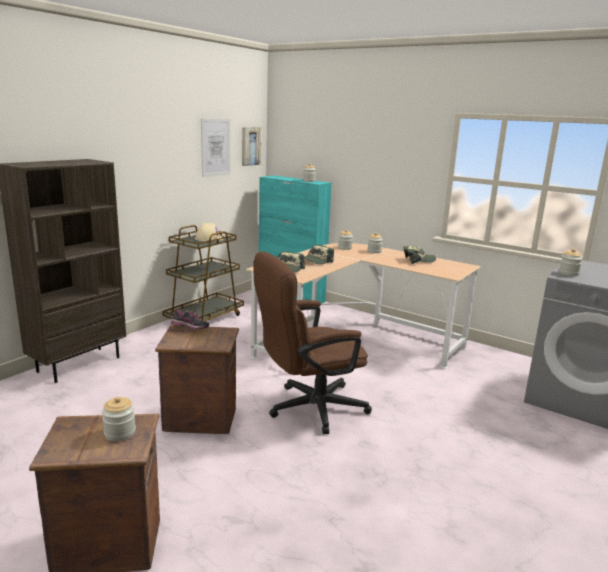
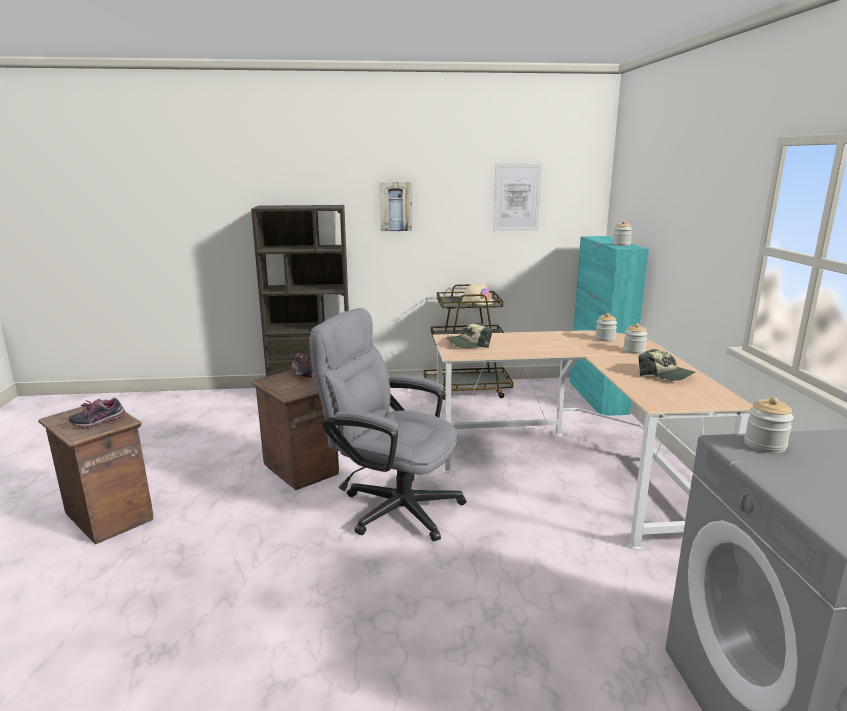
camera: 50 degrees right, 0 degrees up
(120, 433) = (98, 422): jar -> shoe
(250, 146) = (576, 197): picture -> picture (395, 206)
(308, 408) = (391, 505): brown office chair -> grey office chair
(316, 261) = (523, 344): cap -> none

